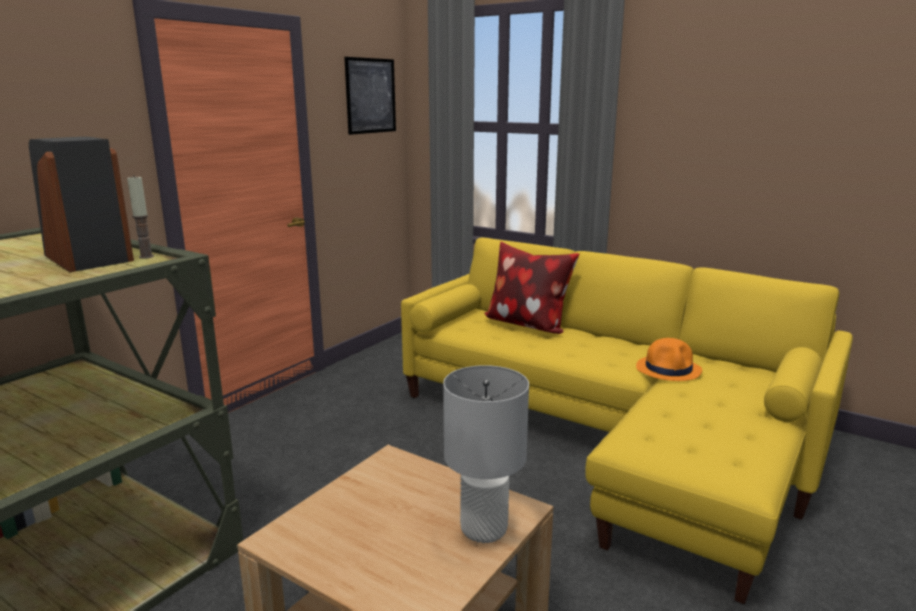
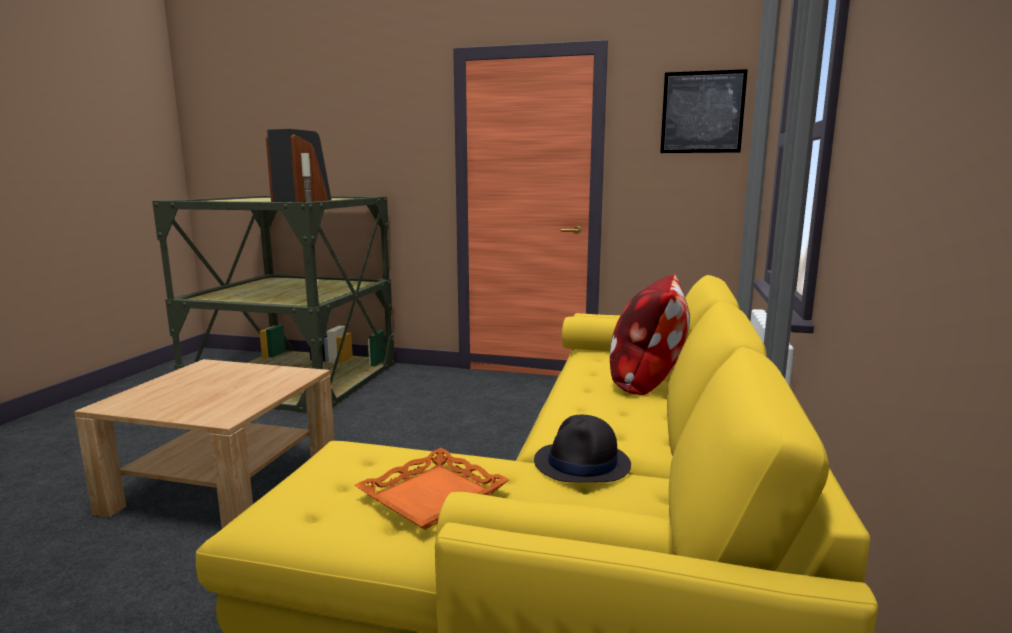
camera: 70 degrees right, 5 degrees down
(484, 532) = (194, 410): grey table lamp -> none
(669, 369) = (582, 464): orange hat -> black hat
(711, 417) = (432, 495): none -> orange tray

